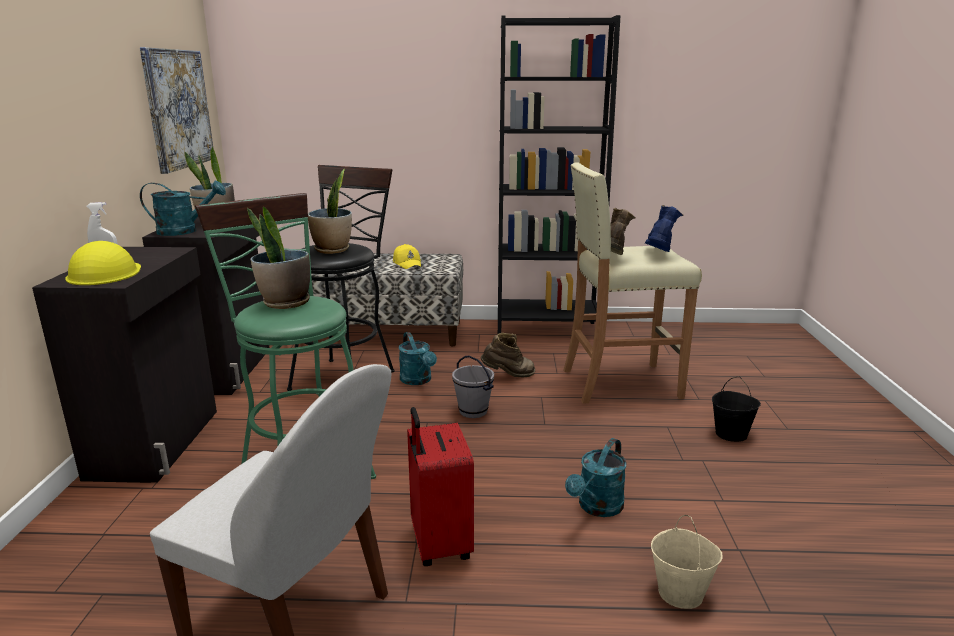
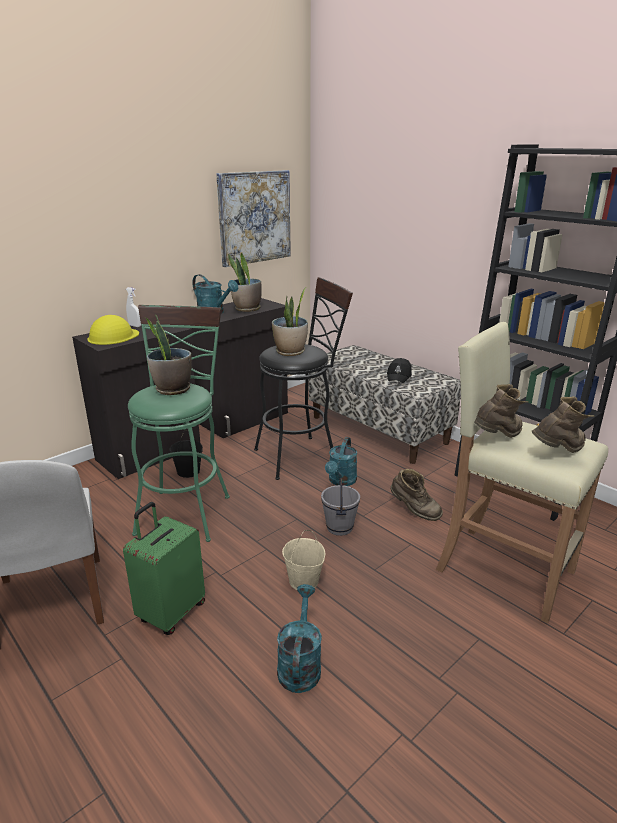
camera: 45 degrees right, 5 degrees up
(407, 263) = (399, 376): yellow cap -> black cap
(438, 544) = (171, 612): red suitcase -> green suitcase
(597, 508) = (299, 664): turquoise watering can -> turquoise watering can turned 105 degrees clockwise
(658, 255) = (558, 452): blue boot -> brown boot
(681, 593) = (244, 778): beige bucket -> beige bucket (304, 581)
(731, 434) = (535, 690): black bucket -> black bucket (189, 472)

